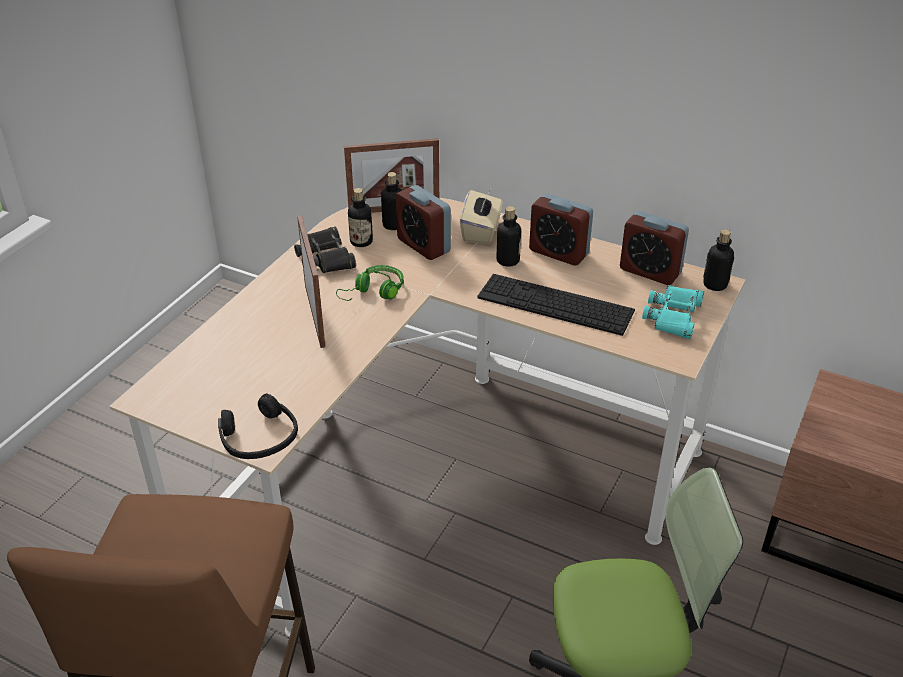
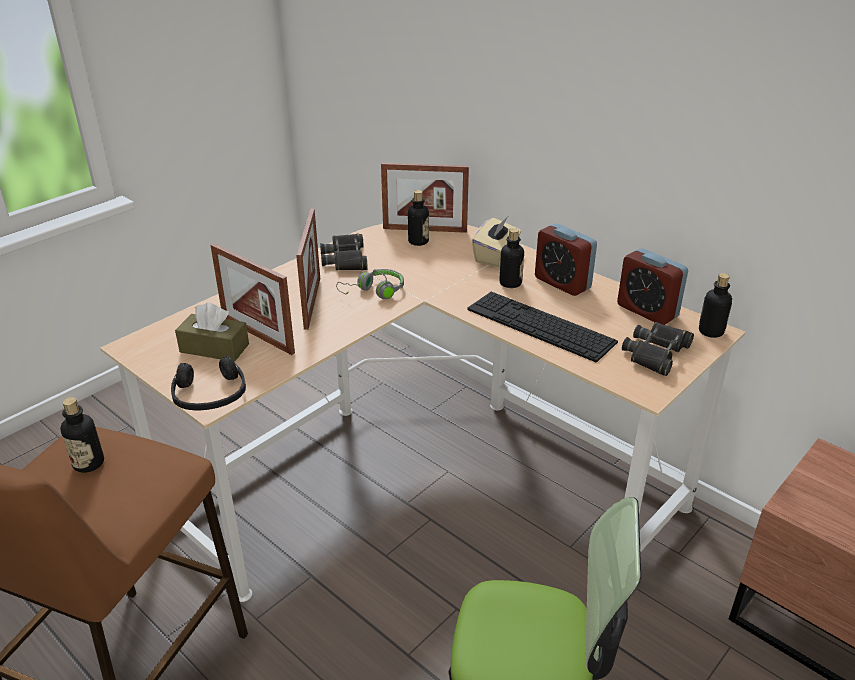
camera: 15 degrees right, 5 degrees down
(236, 385) = (214, 348): none -> brown tissue box
(275, 362) = (257, 335): none -> picture frame
(361, 241) = (383, 250): bottle -> bottle (88, 463)
(374, 292) = (374, 291): green headphones -> grey headphones
(423, 245) = (437, 261): alarm clock -> none
(674, 316) = (656, 353): turquoise binoculars -> black binoculars

